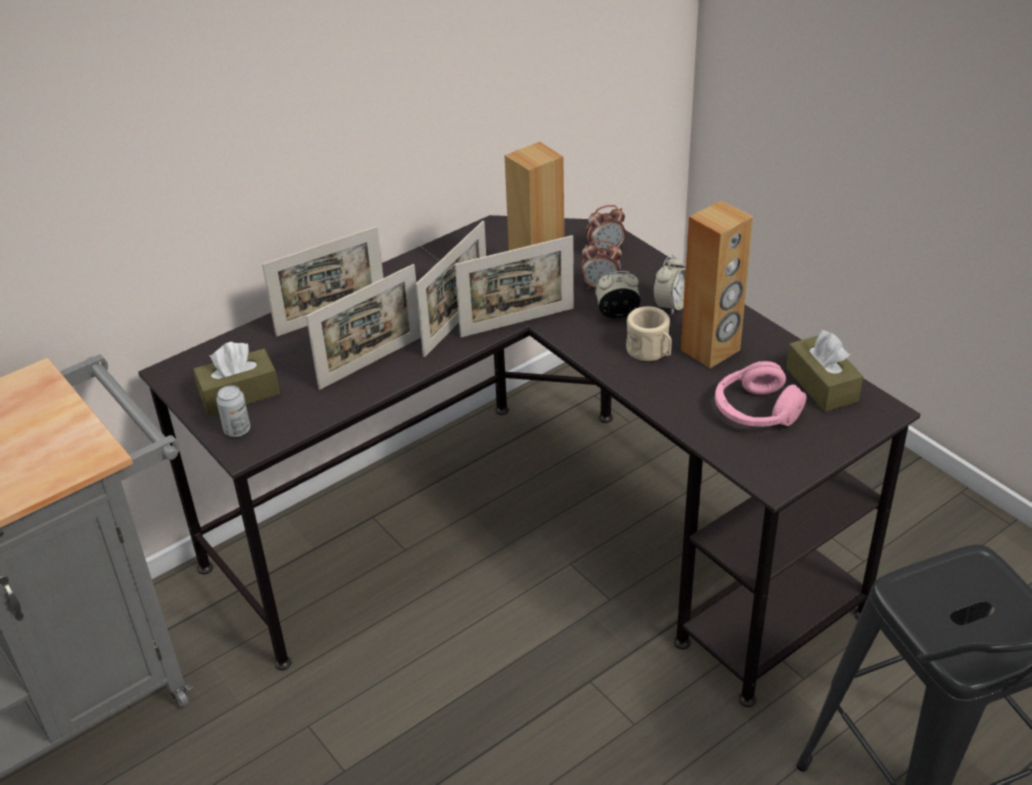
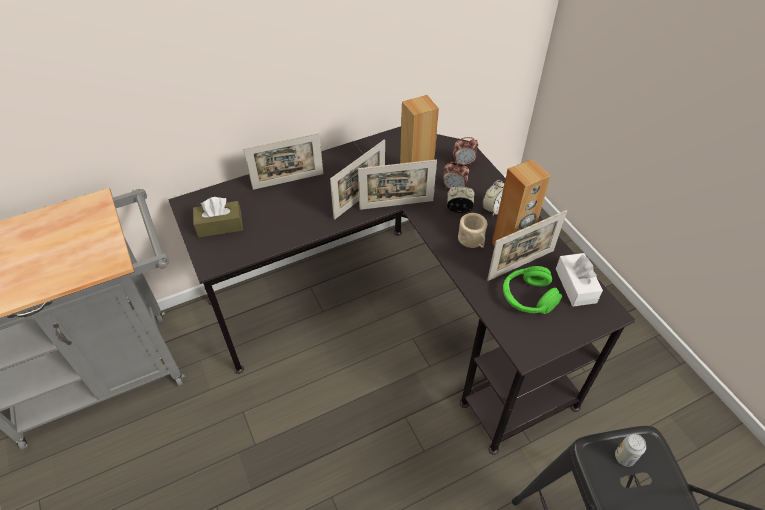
camera: 10 degrees right, 10 degrees up
(237, 430) = (211, 251): can -> can (624, 457)
(371, 362) = (302, 217): picture frame -> picture frame (521, 265)
(755, 410) = (528, 297): pink headphones -> green headphones
(822, 384) = (575, 285): brown tissue box -> white tissue box

